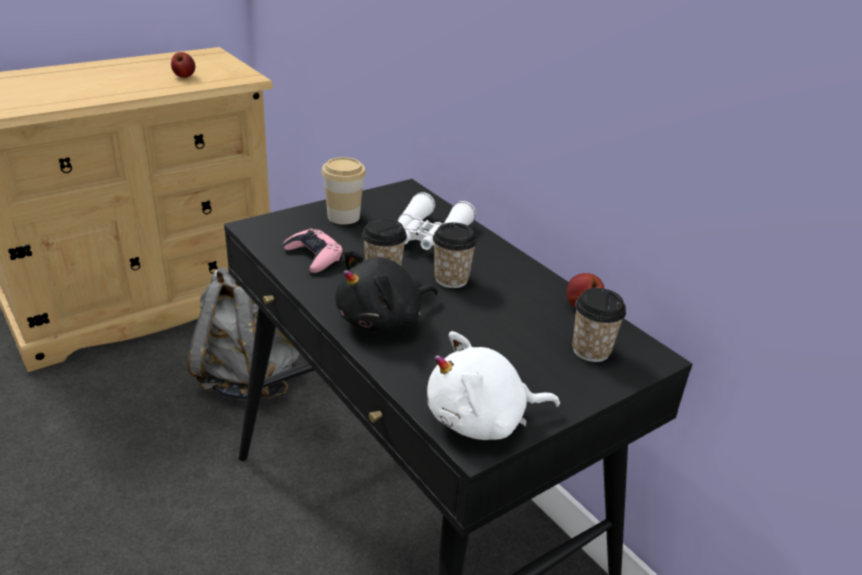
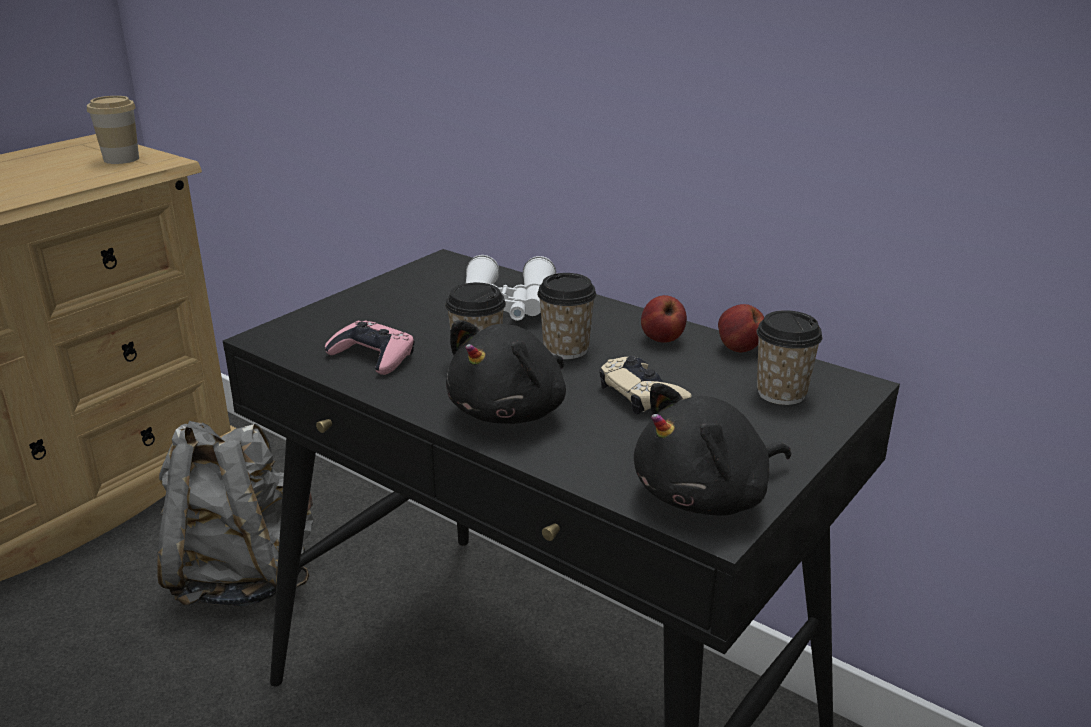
camera: 15 degrees left, 5 degrees down
(184, 76) = (70, 172): apple -> apple (662, 339)
(343, 217) = (382, 305): cup -> cup (121, 159)
(482, 420) = (707, 496): white plush toy -> black plush toy
(485, 327) = (642, 394): none -> beige game controller

